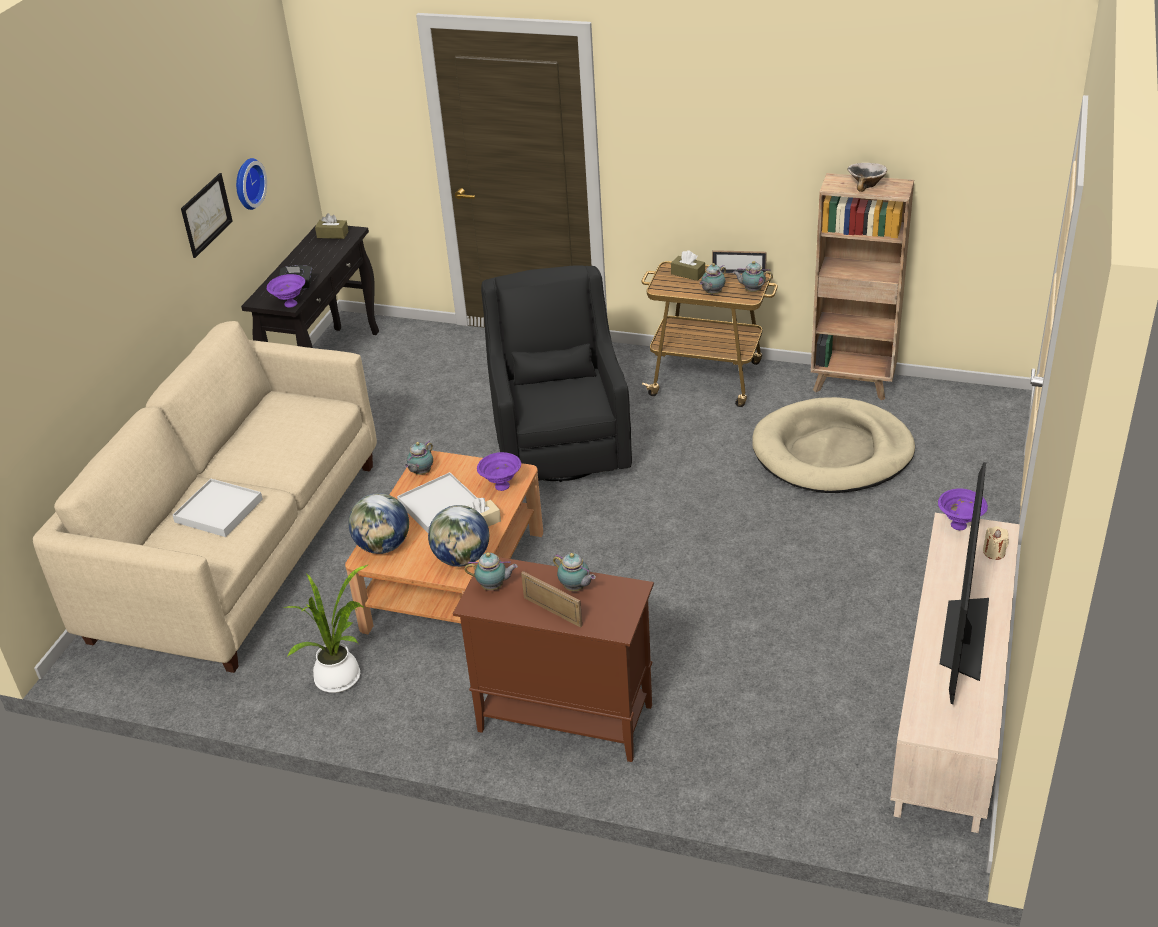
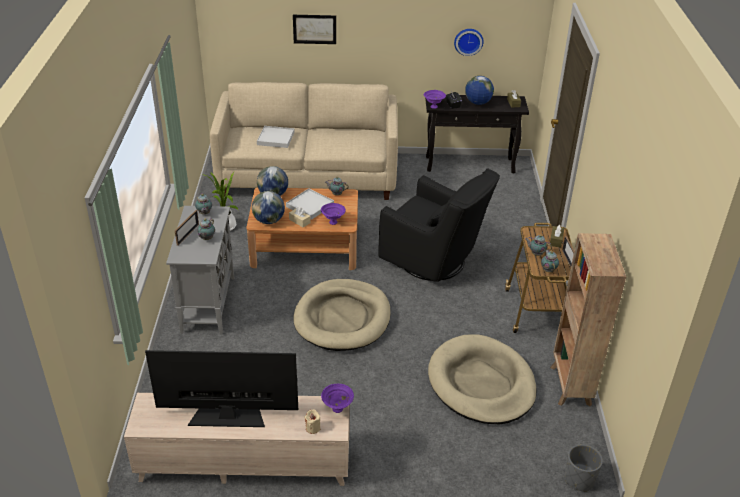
camera: 70 degrees right, 0 degrees up
(206, 215) = (422, 36): picture -> picture (314, 29)
(308, 264) = (478, 103): none -> globe
(560, 447) = (434, 262): black armchair -> black armchair turned 60 degrees clockwise
(563, 718) = (208, 303): brown cabinet -> grey cabinet
(658, 560) = (342, 318): none -> beige dog bed
(866, 184) = (602, 253): bowl -> none
(1005, 411) = (579, 480): none -> grey planter

